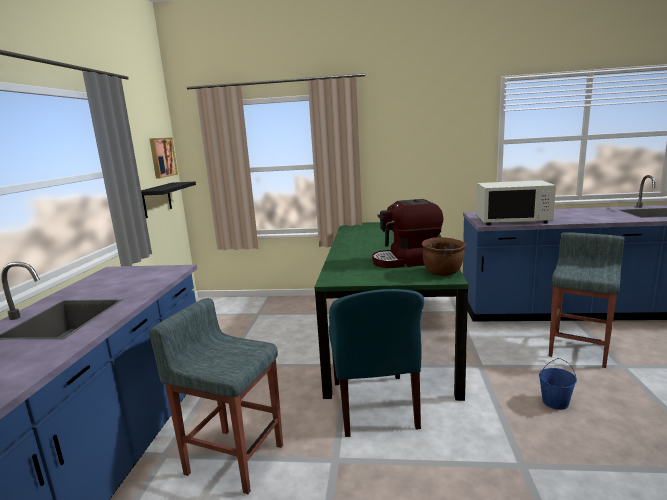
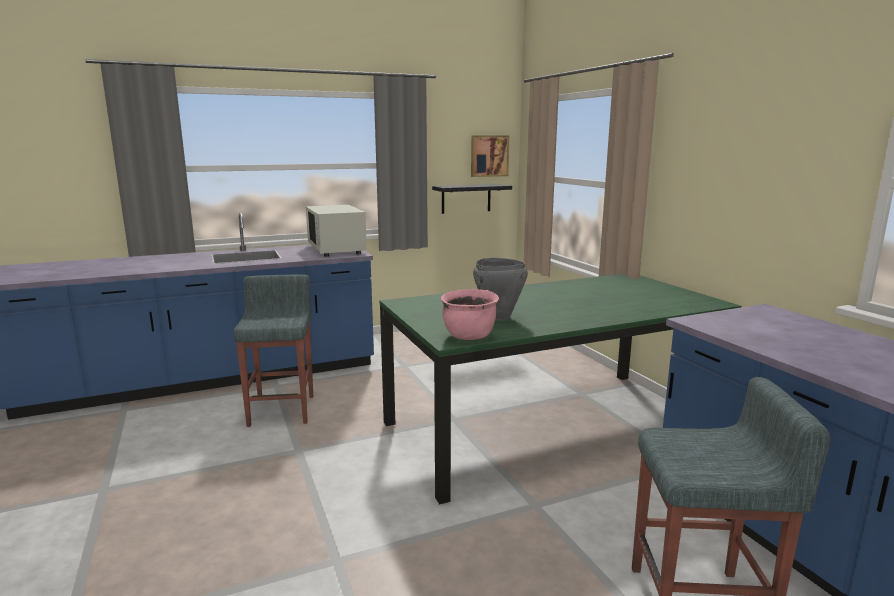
camera: 60 degrees right, 0 degrees up
(374, 406) = (389, 451): blue chair -> none
(406, 261) = (499, 317): coffee machine -> grey cooking pot
(443, 273) = (469, 336): brown cooking pot -> pink cooking pot
(512, 220) = (755, 333): white microwave -> white microwave (337, 249)
(555, 402) = (490, 581): blue bucket -> none

